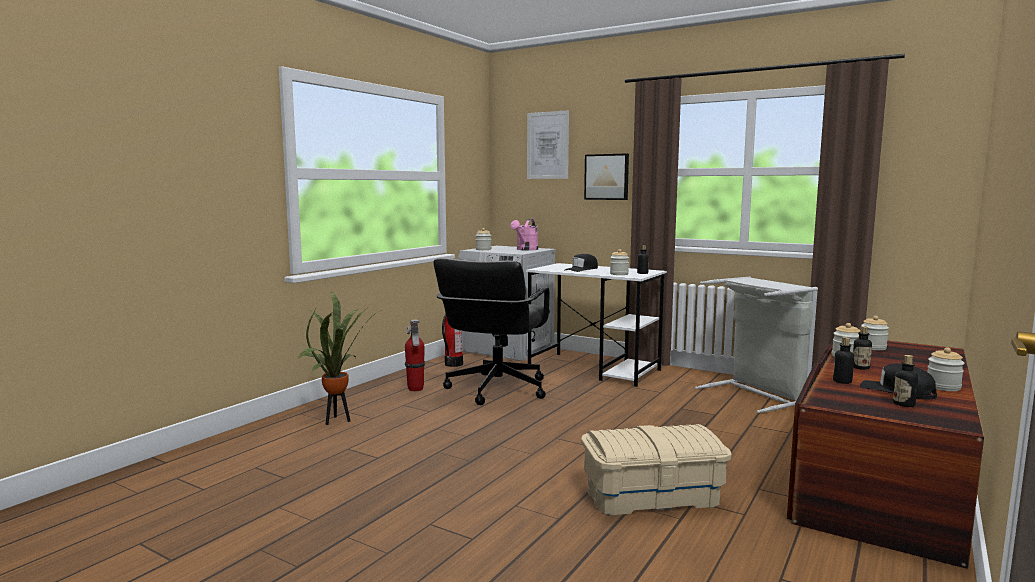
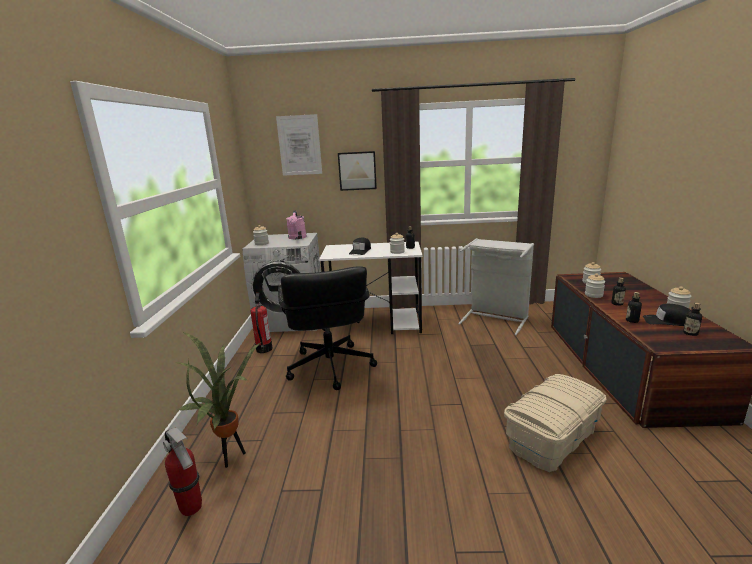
camera: 30 degrees left, 10 degrees up
(415, 389) = (263, 389): fire extinguisher -> fire extinguisher (191, 508)

